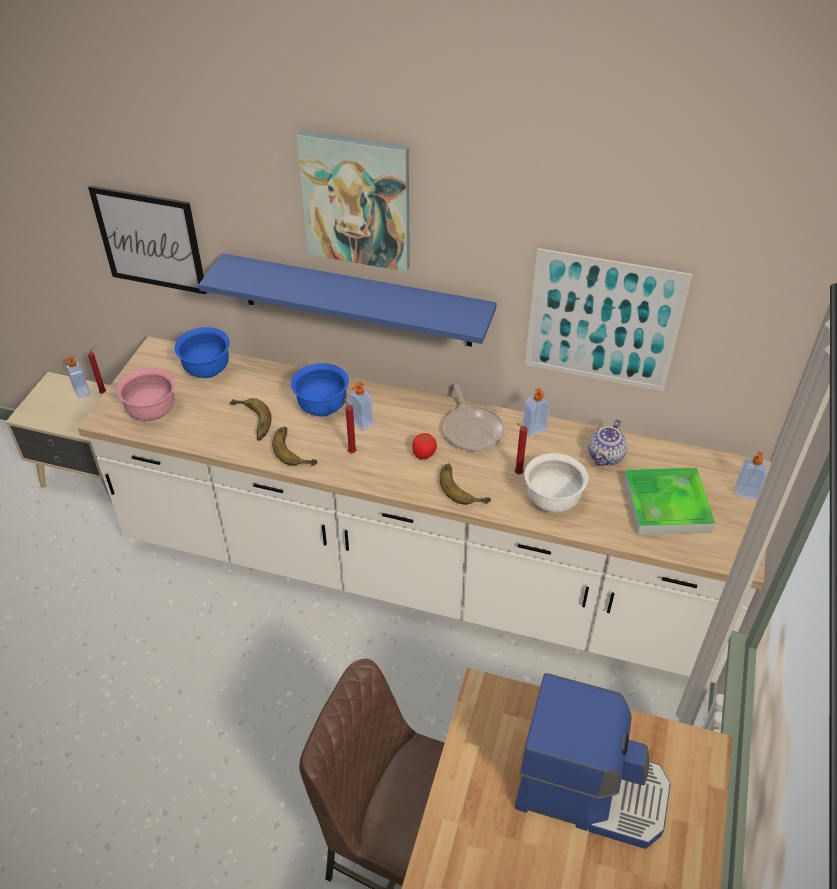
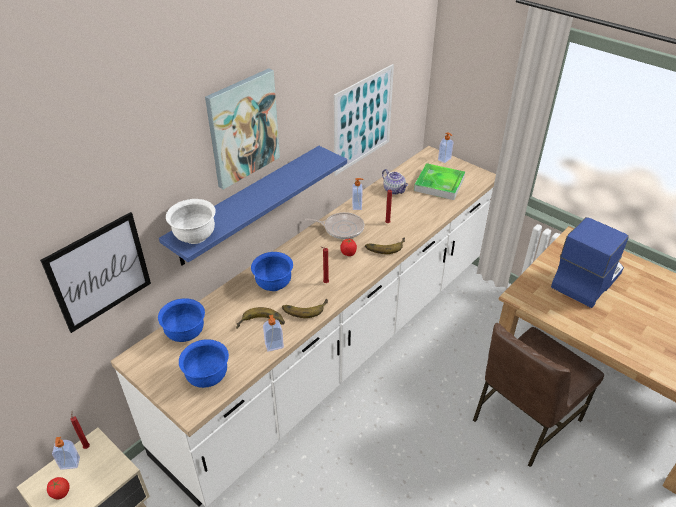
camera: 65 degrees left, 5 degrees down
(49, 401) = (60, 493): none -> tomato
(152, 412) = (207, 377): pink bowl -> blue bowl
(361, 423) = (302, 271): soap dispenser -> soap dispenser (274, 346)
(552, 501) = (415, 218): white bowl -> white bowl (195, 237)

